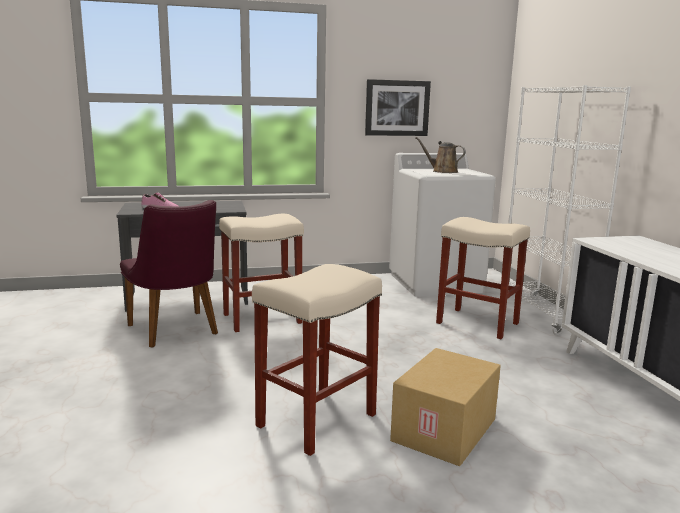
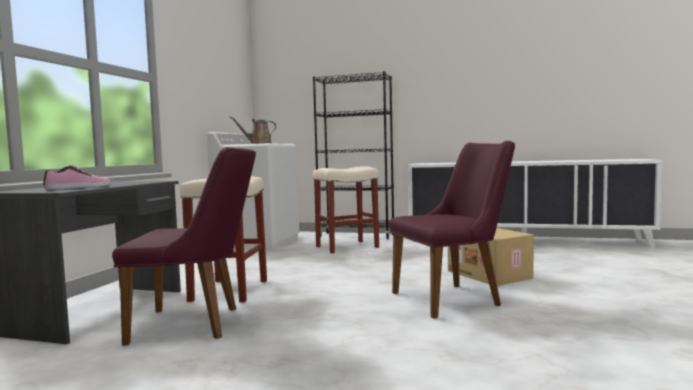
camera: 60 degrees left, 10 degrees down
(316, 421) = (454, 298): beige stool -> purple chair
(397, 108) = (201, 92): picture -> none
(544, 315) = (356, 236): white bookcase -> black bookcase

